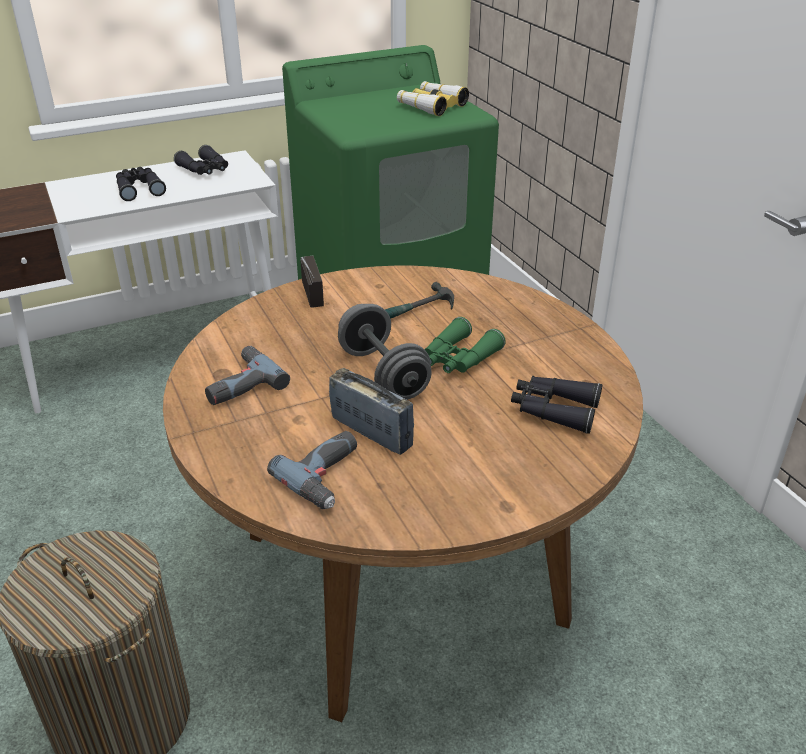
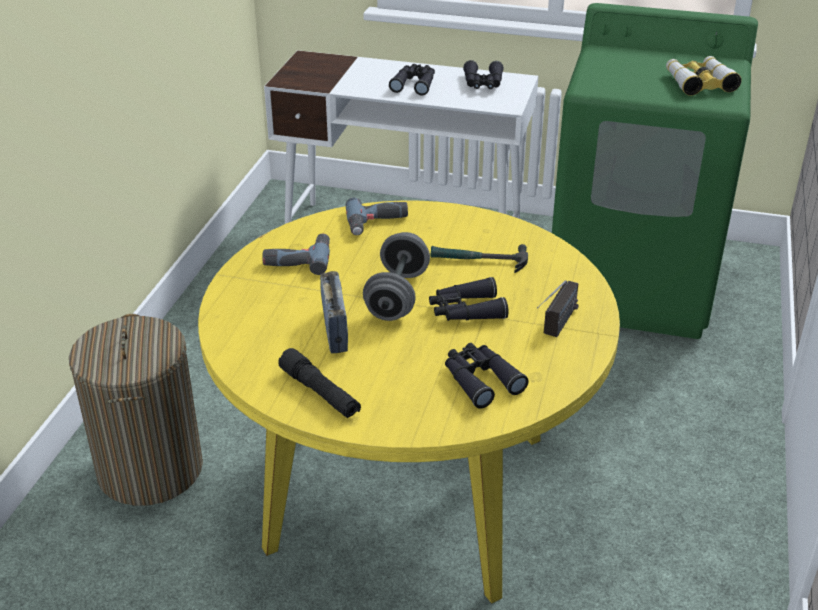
camera: 40 degrees right, 0 degrees up
(316, 300) = (424, 222): radio -> radio (556, 329)
(329, 477) = (273, 344): power drill -> power drill (377, 223)
(402, 577) = (408, 491): brown dining table -> yellow dining table
(440, 498) = (320, 393): none -> black flashlight
(458, 358) = (465, 310): green binoculars -> black binoculars

